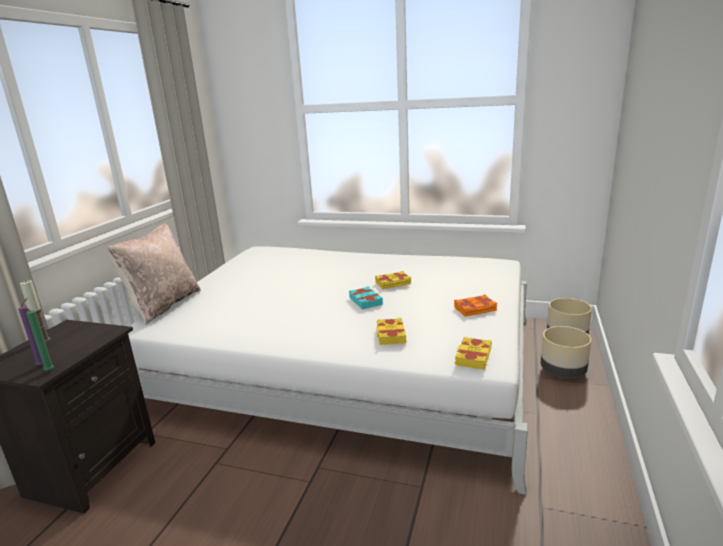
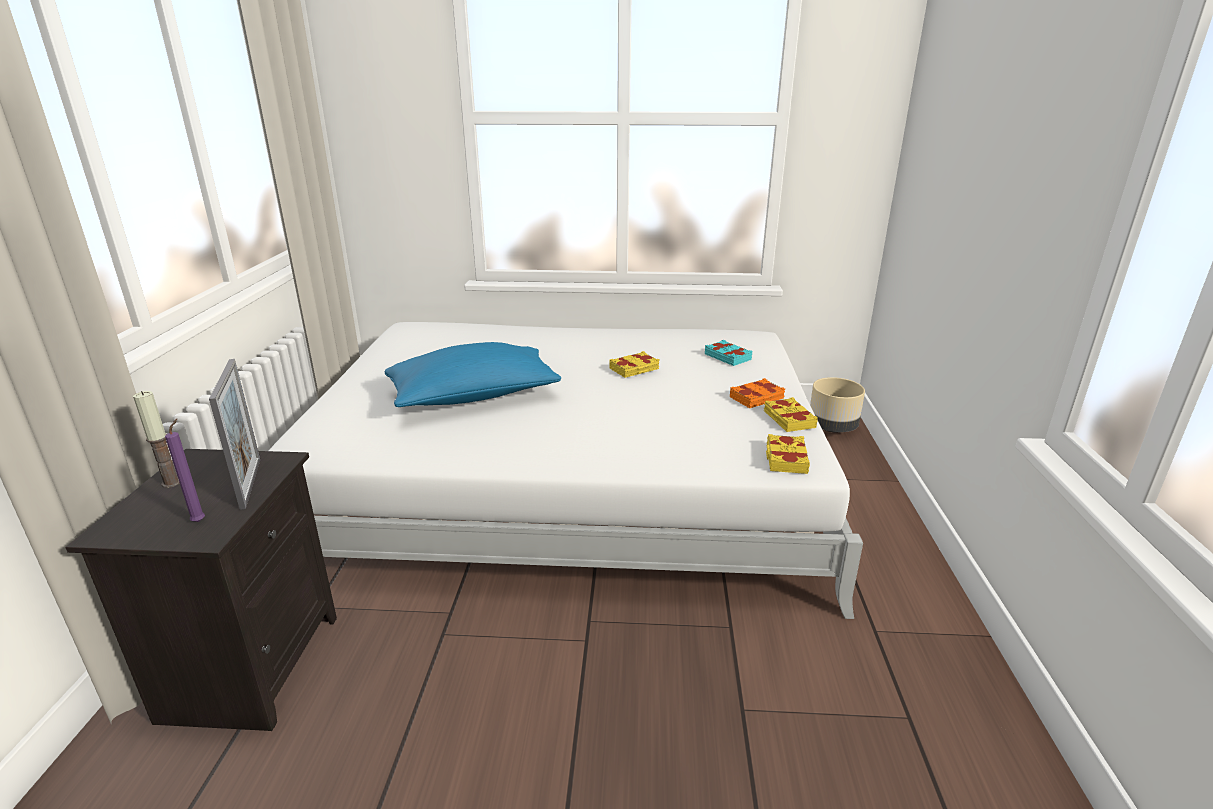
camera: 15 degrees left, 5 degrees up
(49, 370) = (217, 528): green candle -> none
(86, 343) = (250, 483): none -> picture frame
(163, 305) = (307, 417): beige pillow -> none
(272, 298) = (474, 397): none -> blue pillow
(366, 301) = (612, 395): turquoise book -> turquoise book (728, 357)
(390, 335) = (669, 438): yellow book -> yellow book (788, 419)
(563, 371) = (843, 468): beige planter -> none

